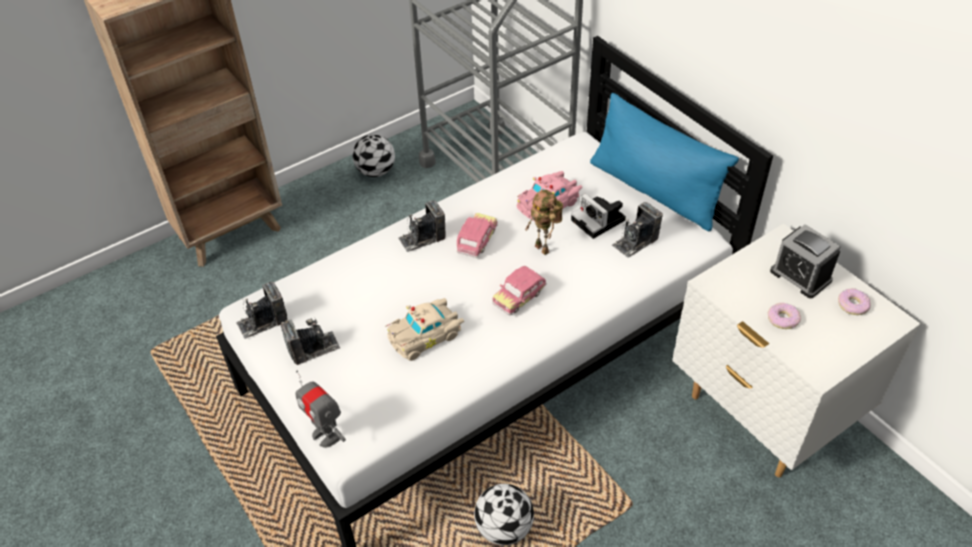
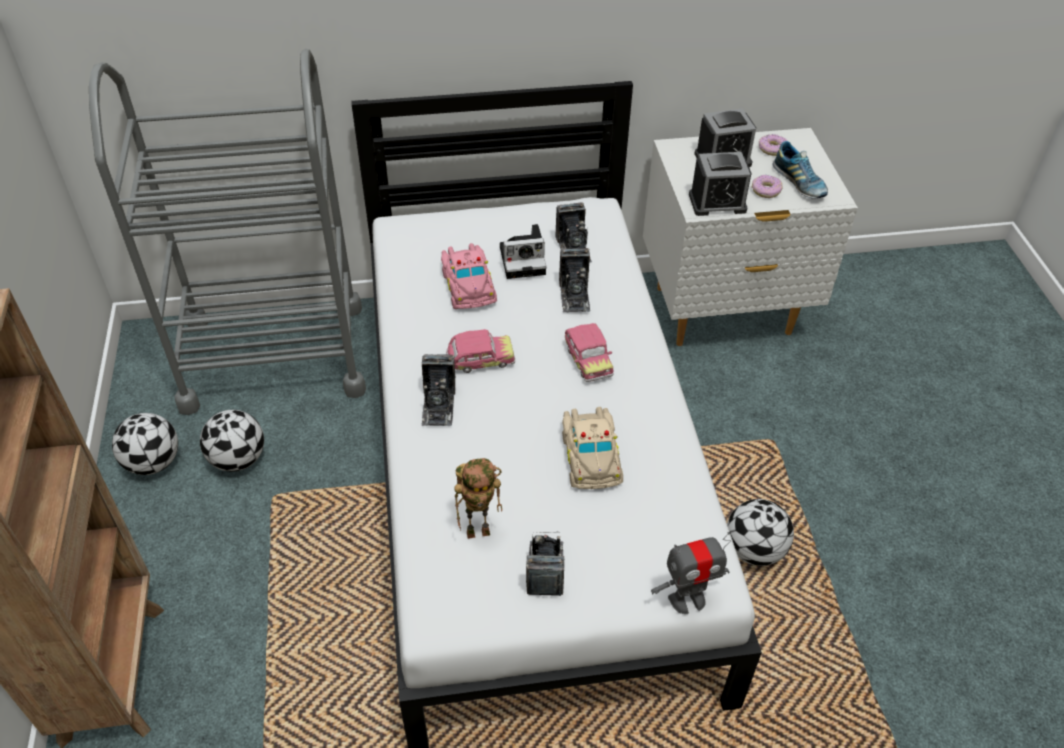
camera: 65 degrees left, 0 degrees up
(262, 322) = (466, 610): camera -> camera (574, 295)
(402, 205) = (238, 459): none -> football
(477, 241) = (480, 361): toy car -> toy car turned 120 degrees clockwise
(544, 249) = (533, 314): toy robot -> toy robot (479, 531)
(654, 191) = (510, 209): blue pillow -> none
(732, 292) = (717, 202): none -> alarm clock
(817, 339) = (799, 183): none -> shoe

